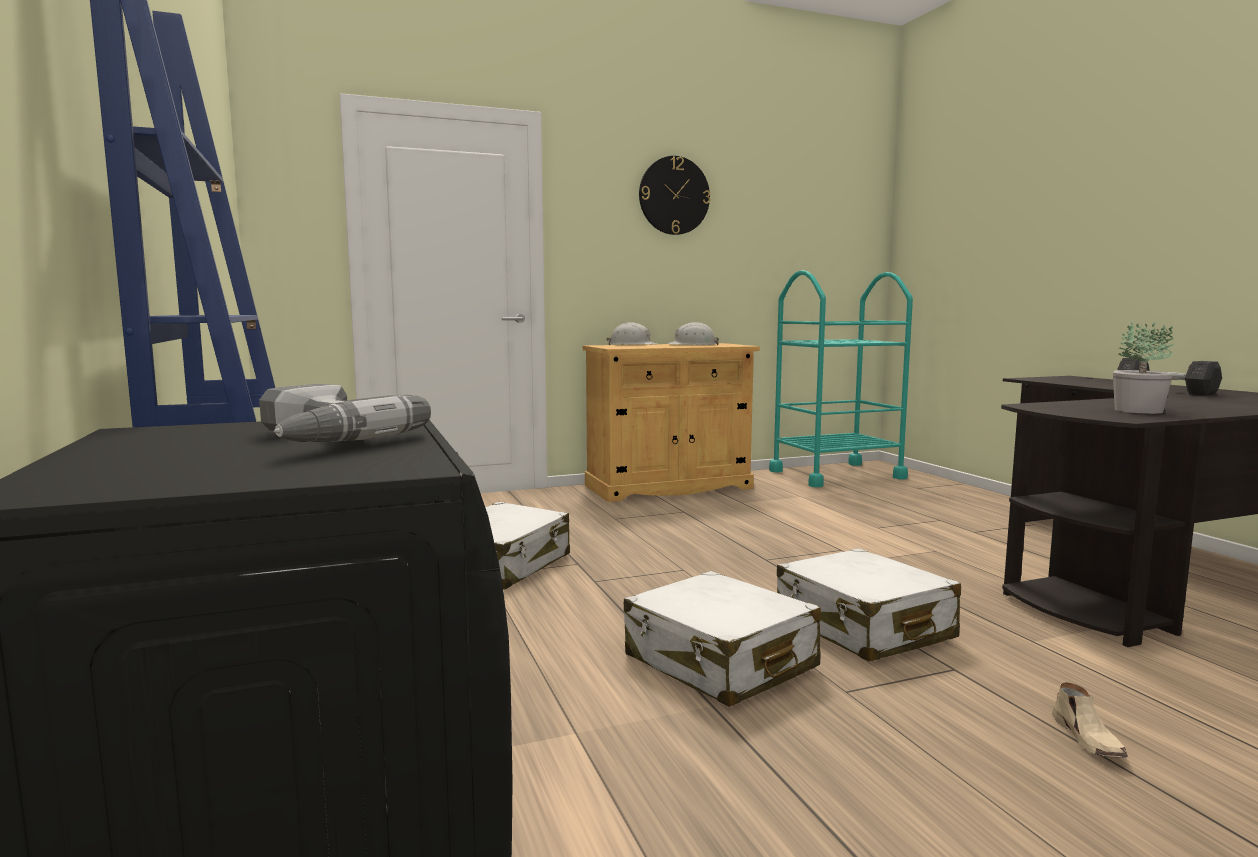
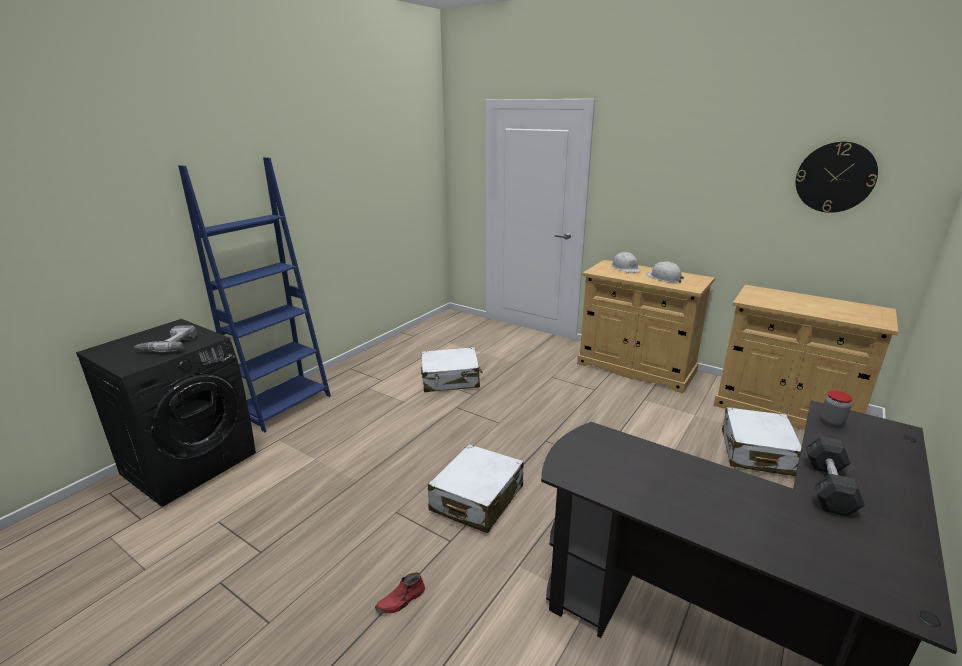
camera: 55 degrees right, 15 degrees up
(674, 195) = (690, 157): wall clock -> wall clock (835, 177)
(719, 662) = (397, 469): white suitcase -> white suitcase (756, 452)
(836, 474) = (784, 411): turquoise cart -> beige cabinet
(1050, 380) = (831, 422): none -> jar
(1088, 739) = (401, 600): beige shoe -> red shoe
(1138, 411) = (621, 477): potted plant -> none

